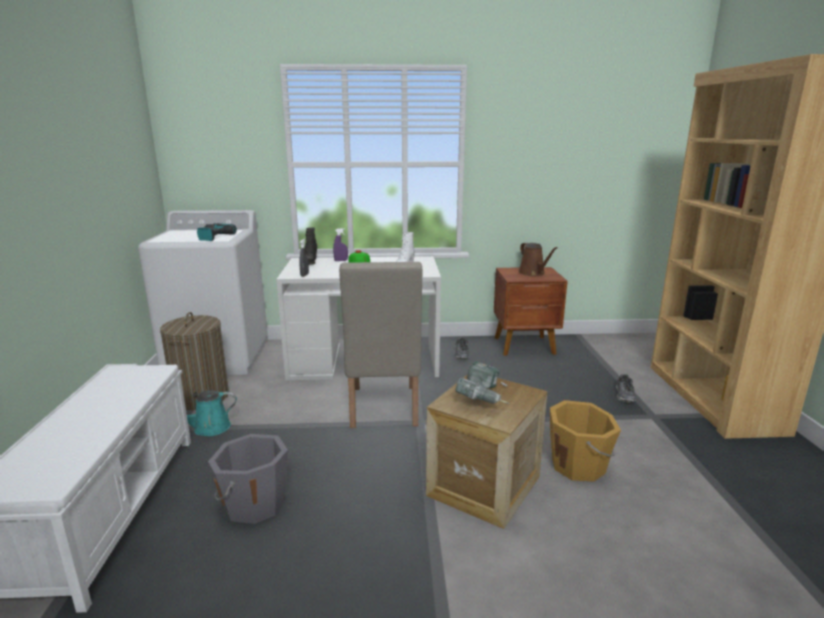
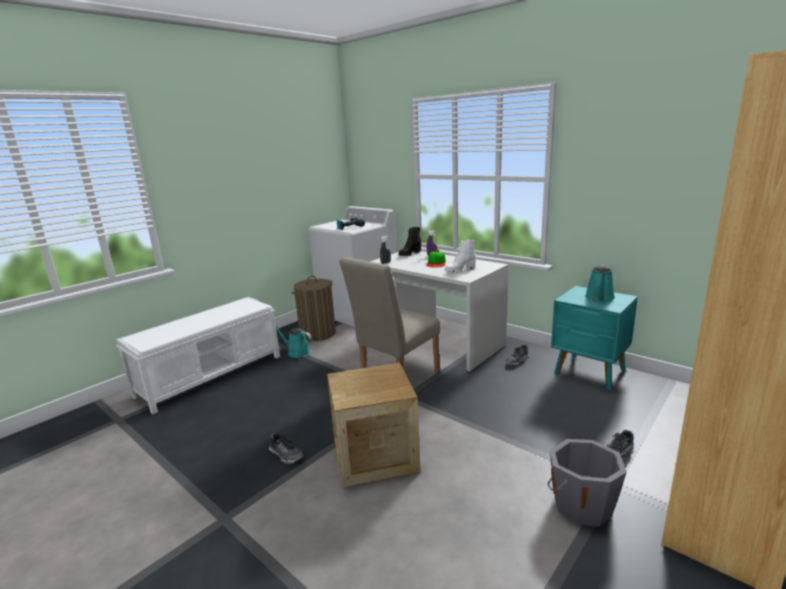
camera: 45 degrees right, 0 degrees up
(253, 504) = (258, 401): grey bucket -> grey bucket (581, 505)
(396, 536) = (286, 454): none -> shoe
(484, 398) = (367, 382): power drill -> none
(525, 346) = (590, 372): brown nightstand -> turquoise nightstand
(533, 273) = (599, 298): brown watering can -> turquoise watering can
(579, 465) = (463, 482): orange bucket -> none

